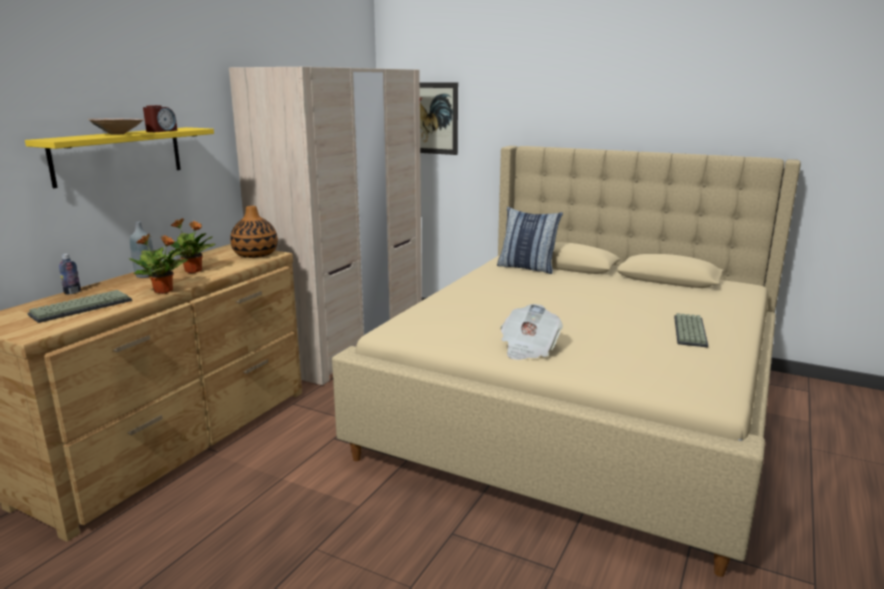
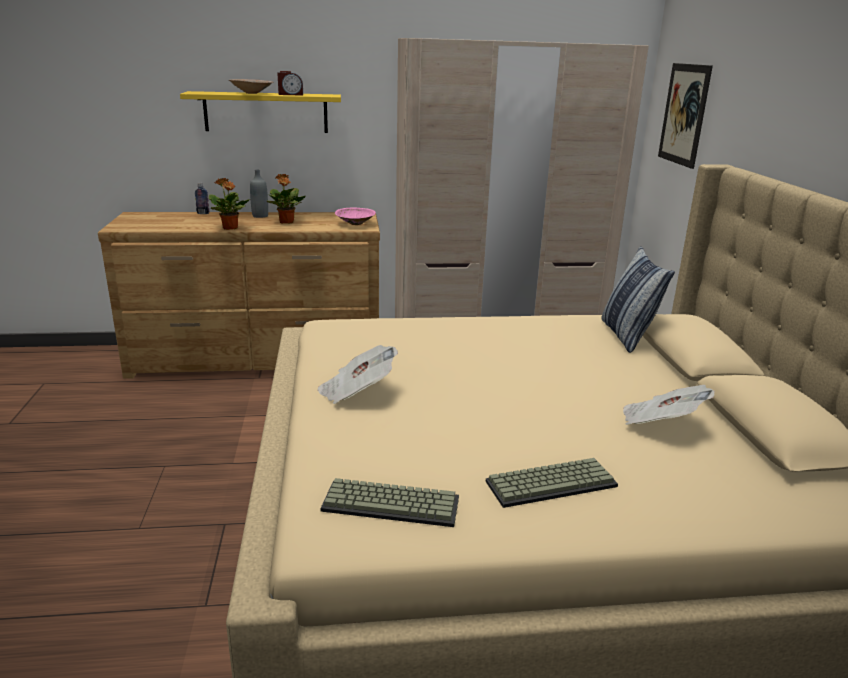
camera: 55 degrees right, 5 degrees up
(82, 307) = (176, 222): keyboard -> keyboard (392, 503)
(255, 254) = (355, 224): vase -> pink bowl
(642, 293) = (660, 423): none -> newspaper

